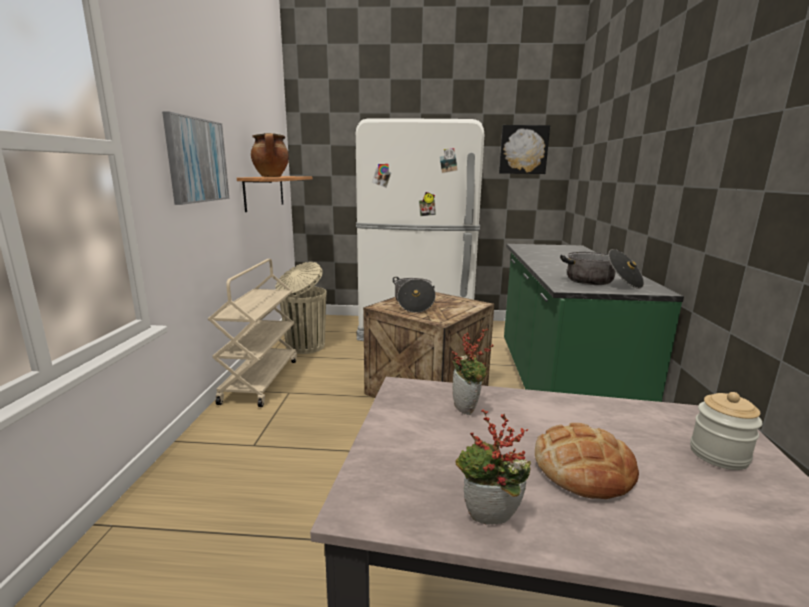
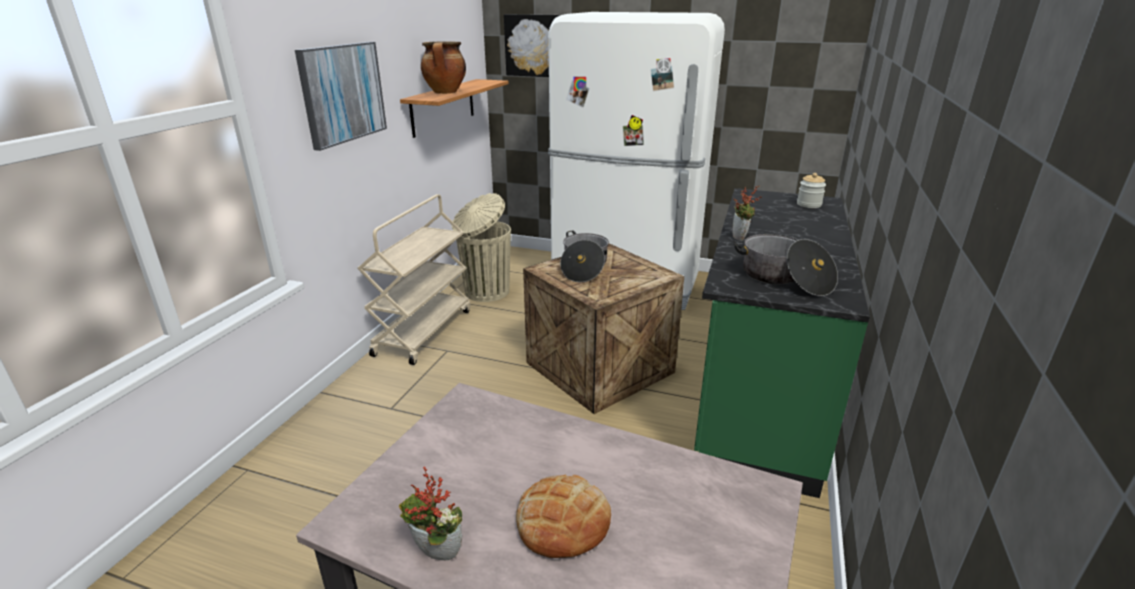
camera: 15 degrees right, 10 degrees up
(468, 408) = (508, 435): potted plant -> potted plant (741, 238)
(523, 150) = (792, 46): picture -> picture (533, 45)
(718, 455) = (716, 534): jar -> jar (809, 204)

